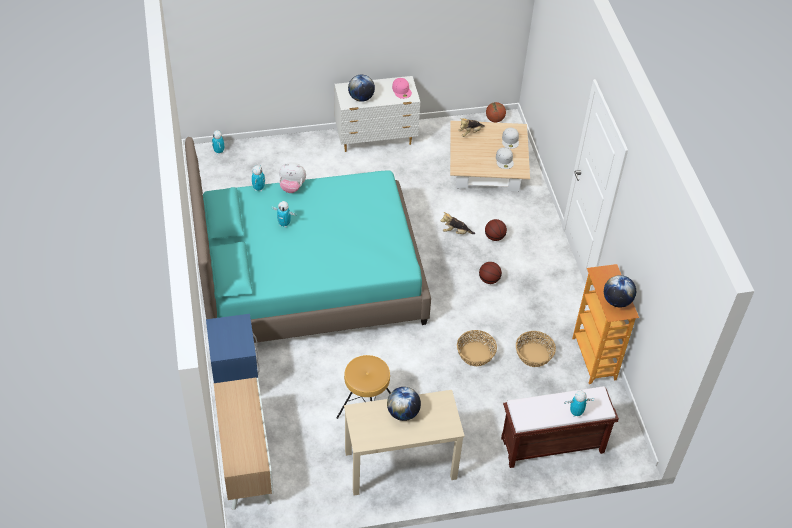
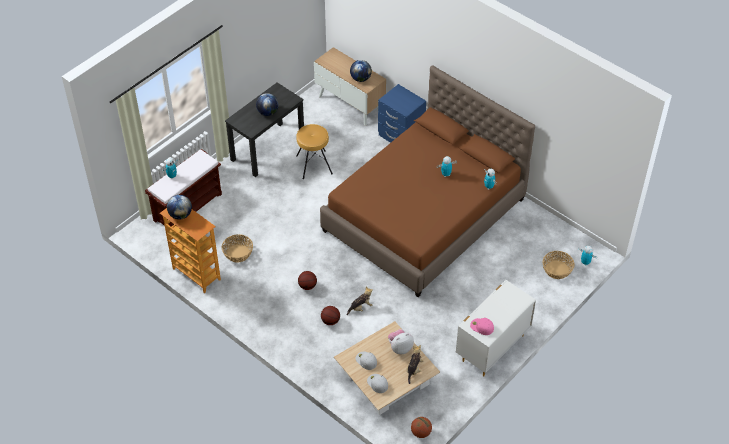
camera: 145 degrees right, 0 degrees up
(292, 187) = (469, 201): plush toy -> plush toy (400, 347)
(309, 277) = (424, 215): turquoise bed -> brown bed
(361, 98) = (503, 299): globe -> globe (360, 79)
(400, 465) = (268, 149): beige desk -> black desk
(475, 354) = (275, 232): basket -> basket (557, 270)

